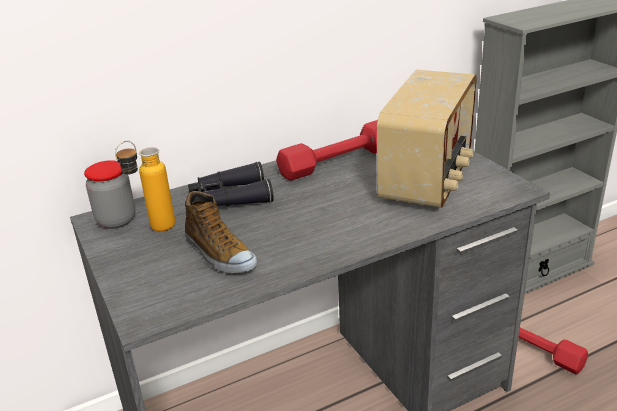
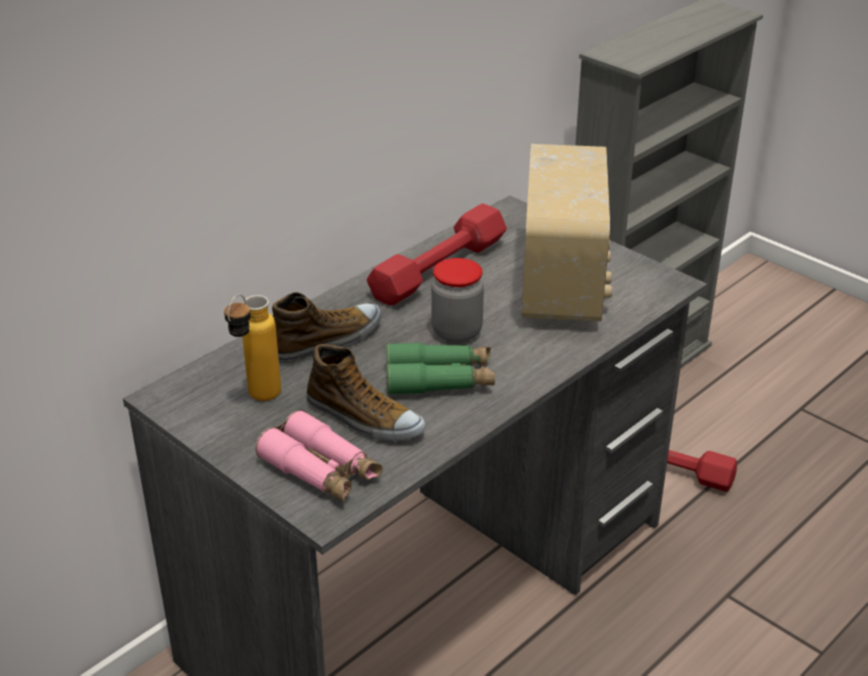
camera: 20 degrees left, 5 degrees up
(116, 220) = (195, 394): jar -> jar (456, 332)
(163, 286) = (321, 470): none -> pink binoculars
(230, 198) = (327, 341): black binoculars -> shoe
(293, 234) = (439, 380): none -> green binoculars

